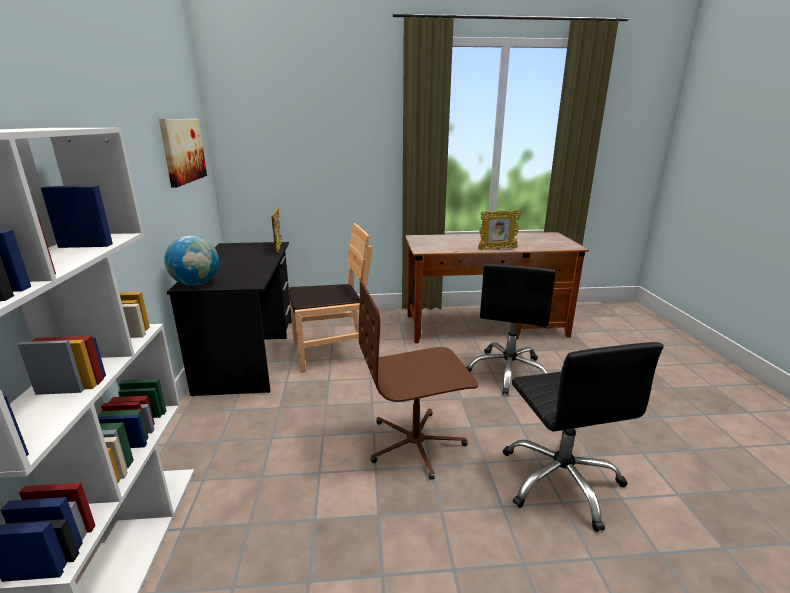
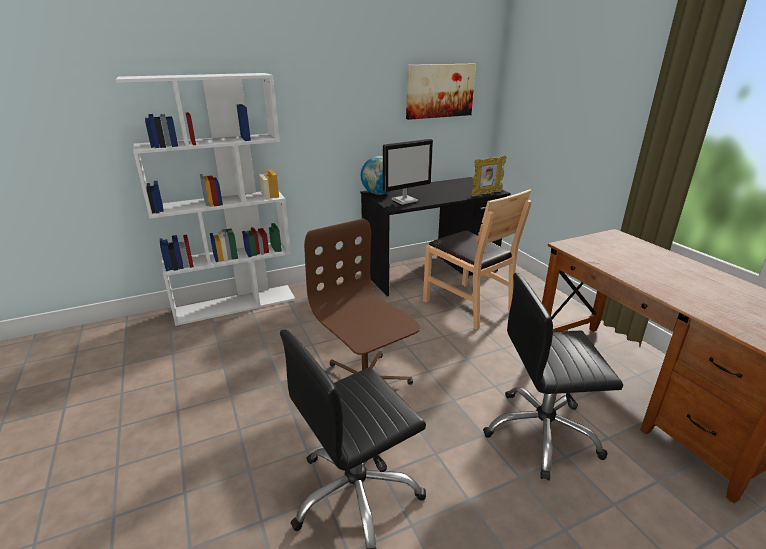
camera: 70 degrees right, 5 degrees up
(241, 277) = (405, 200): none -> monitor
(497, 249) = (649, 287): picture frame -> none

